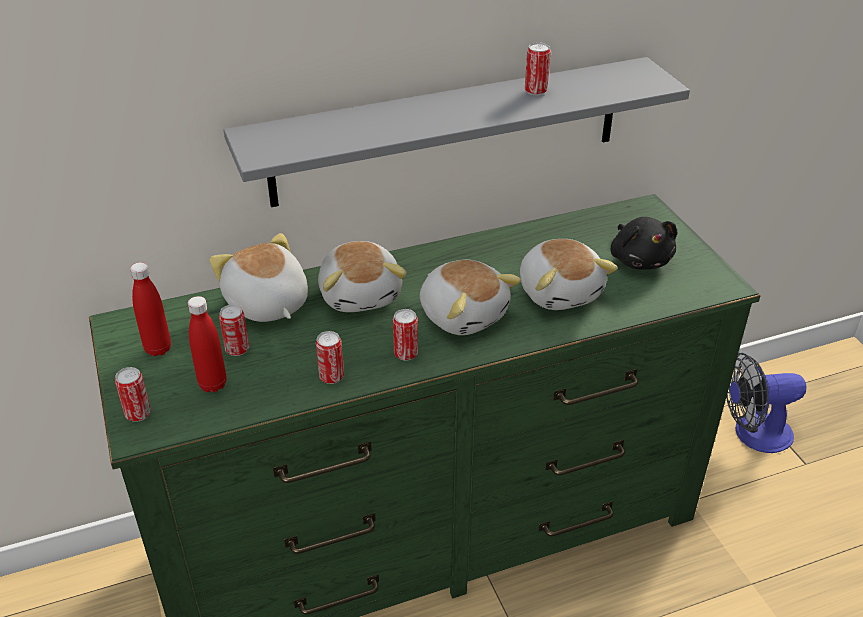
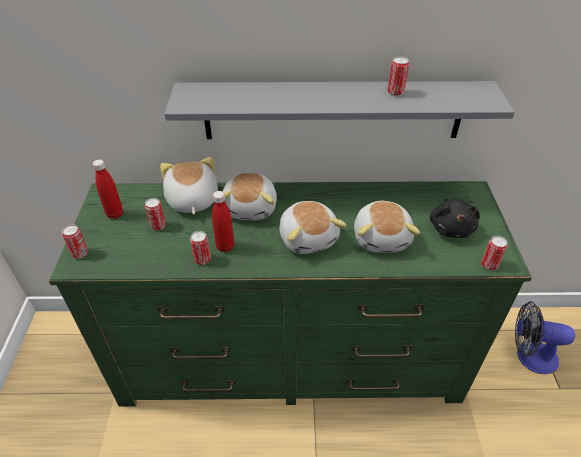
camera: 20 degrees right, 5 degrees up
(213, 384) = (131, 246): red bottle -> red bottle (225, 246)
(406, 354) = (256, 256): can -> can (489, 265)

